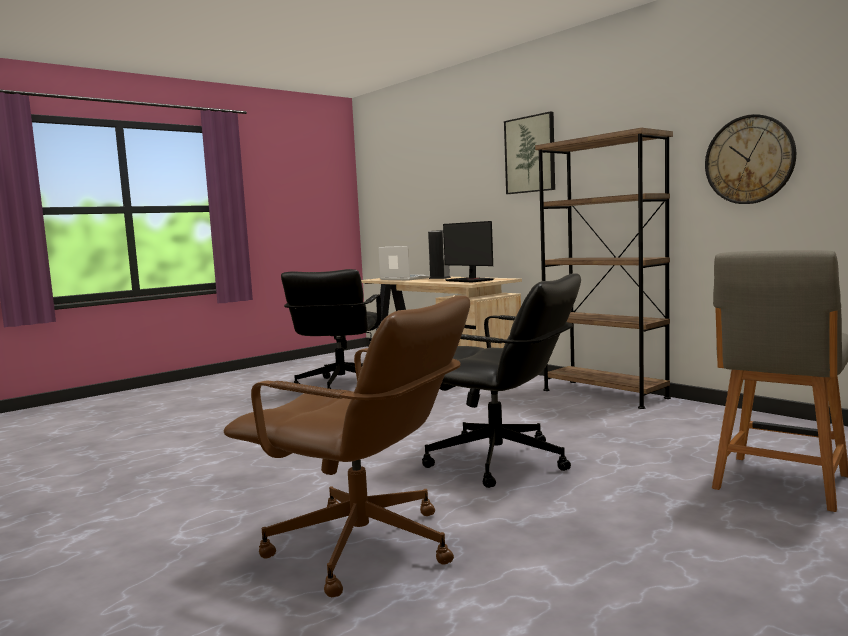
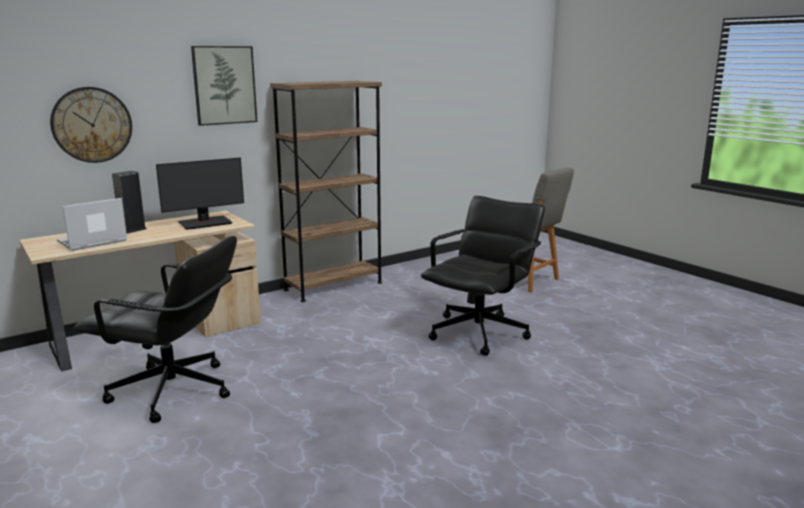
camera: 85 degrees left, 10 degrees up
(363, 548) = (619, 378): brown office chair -> none
(749, 160) = (401, 105): wall clock -> wall clock (92, 125)

